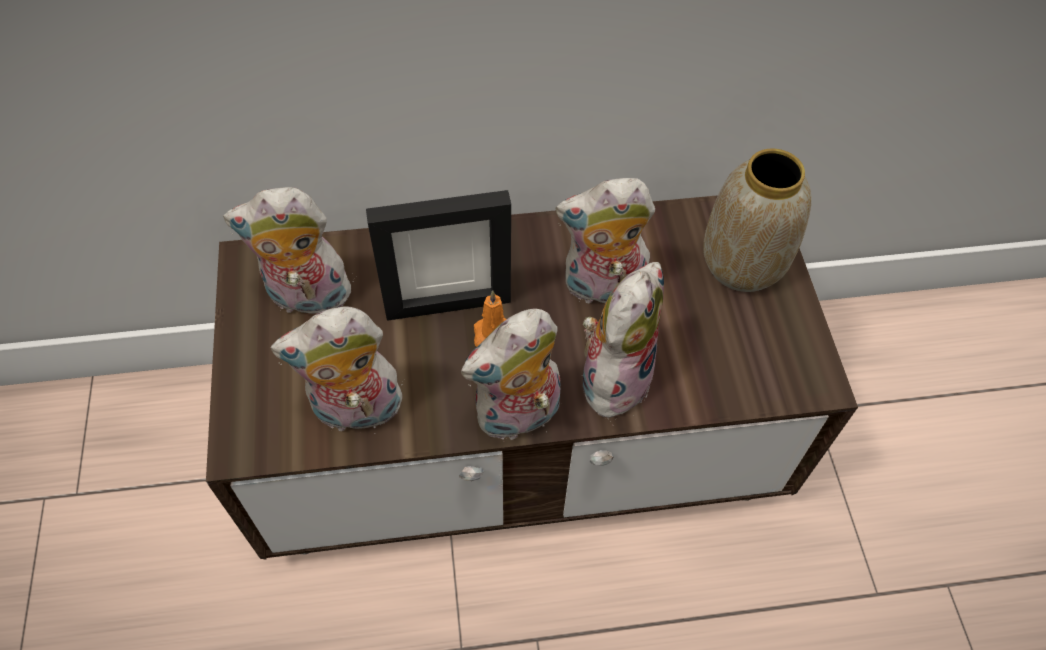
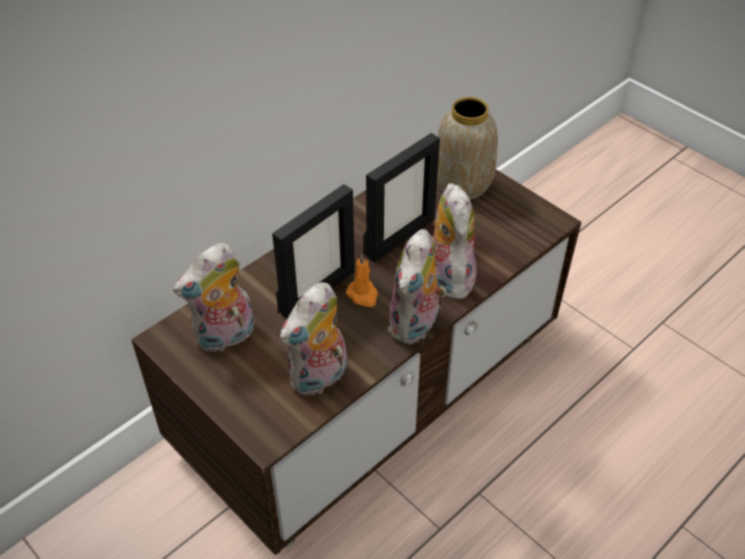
camera: 35 degrees left, 10 degrees down
(601, 289) = (399, 237): plush toy -> picture frame

